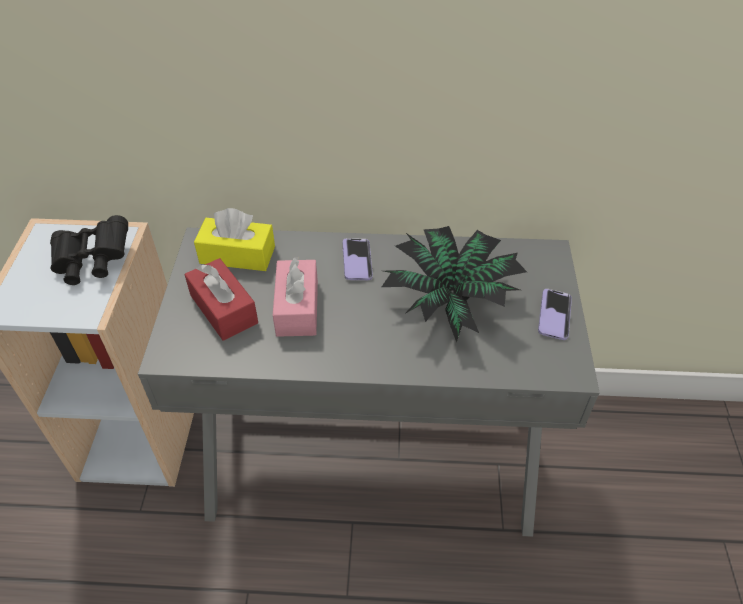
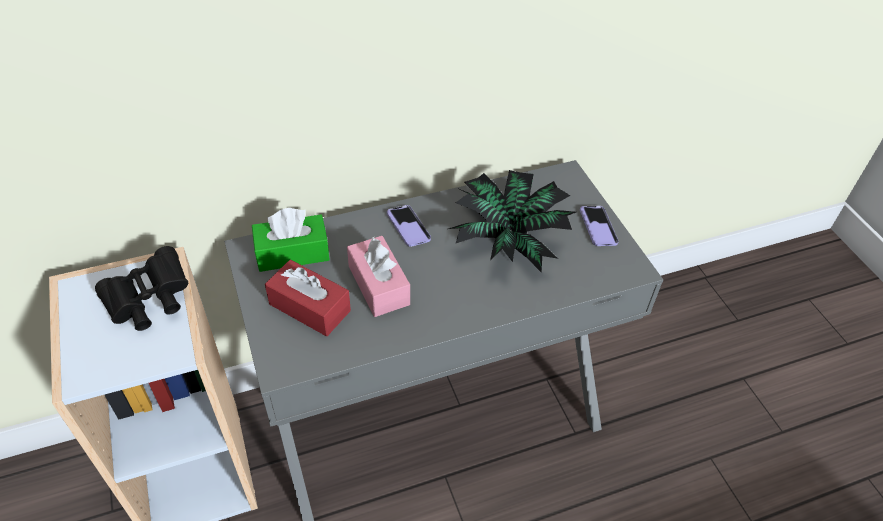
camera: 25 degrees left, 0 degrees up
(237, 255) = (292, 253): yellow tissue box -> green tissue box

